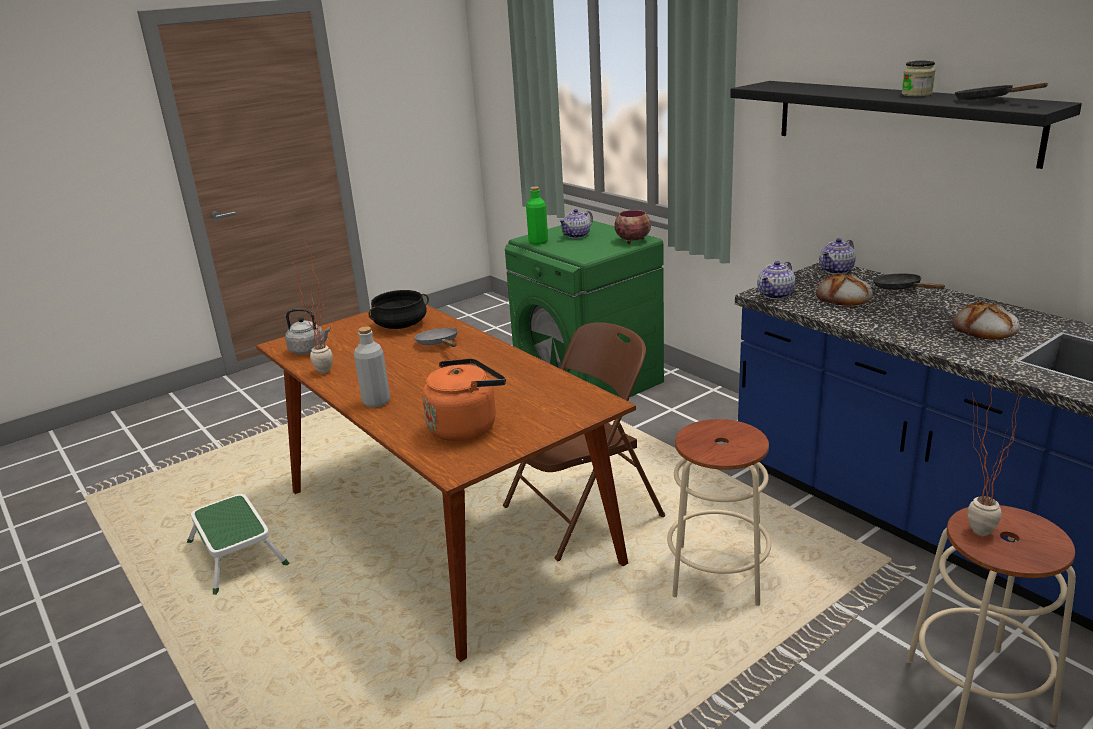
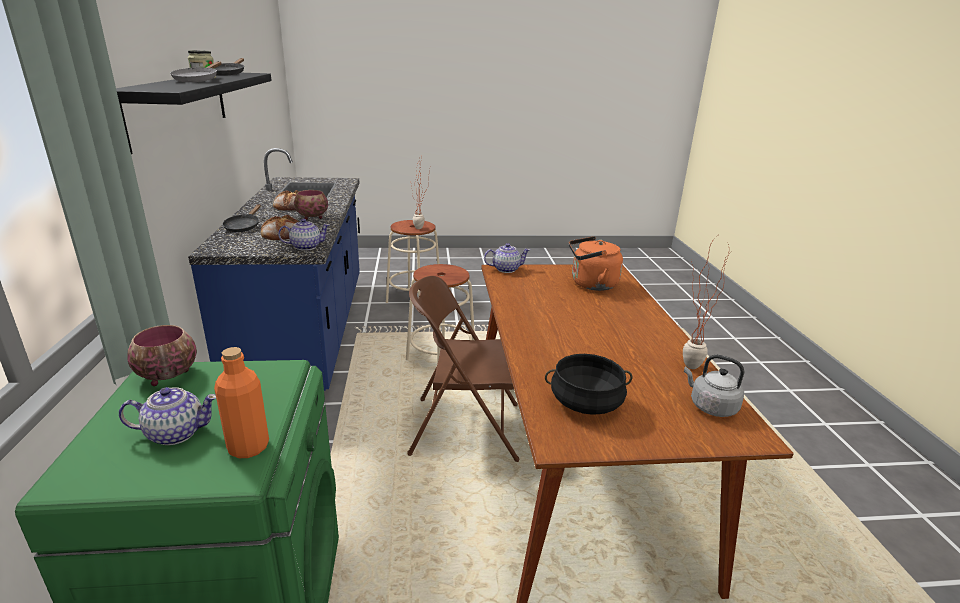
camera: 150 degrees left, 0 degrees up
(236, 554) = (778, 533): green step ladder -> none
(376, 401) = (646, 320): grey bottle -> none
(439, 344) = (561, 355): grey frying pan -> grey frying pan (198, 81)
(538, 242) = (248, 447): green bottle -> orange bottle
(837, 270) = (220, 246): teapot -> teapot (505, 269)
(897, 323) = (312, 217): none -> bowl

